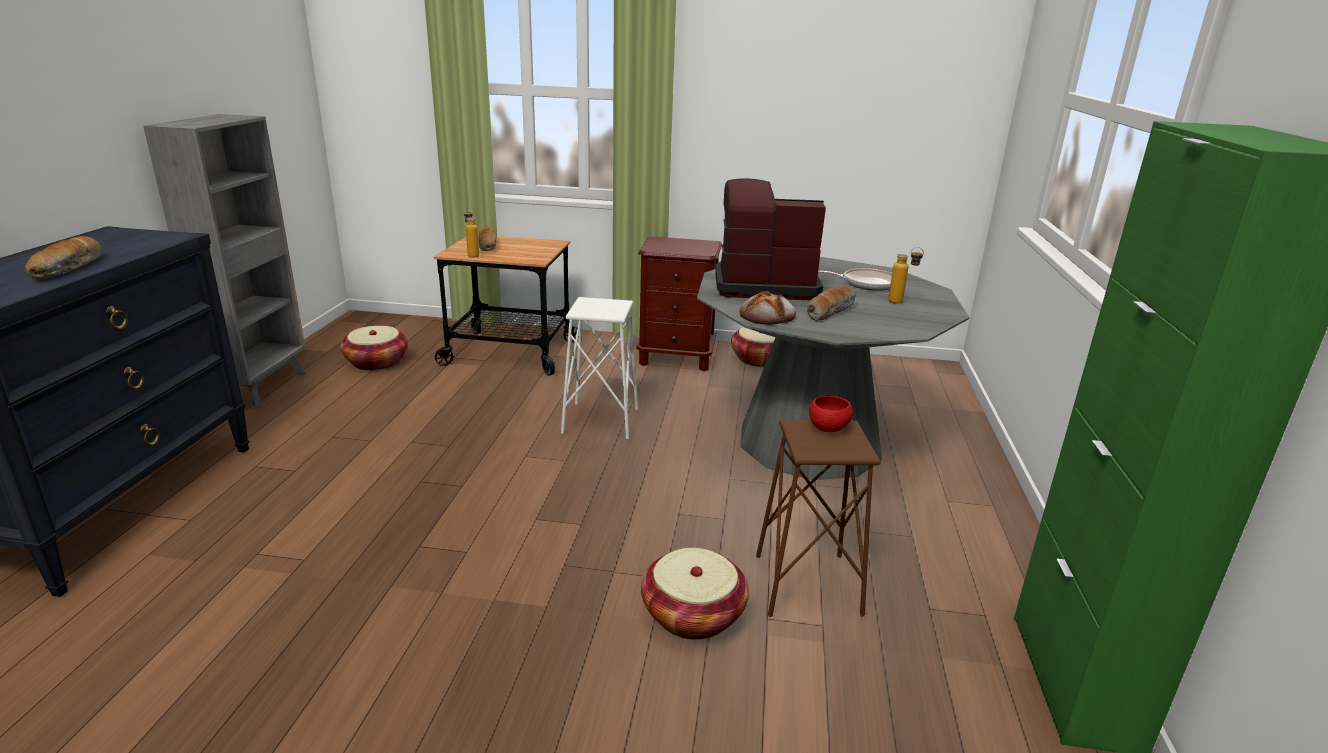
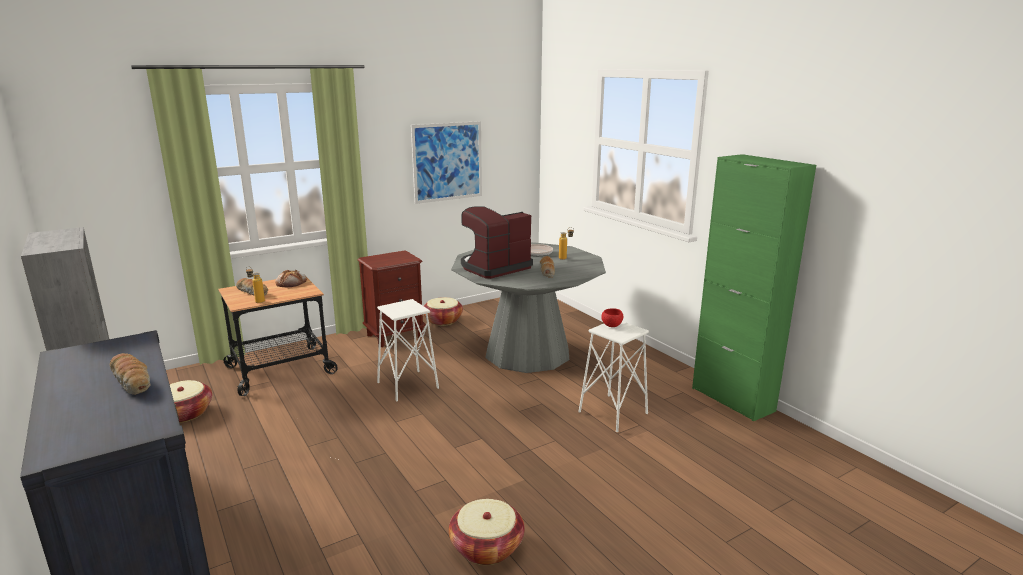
camera: 40 degrees left, 5 degrees down
(693, 614) = (589, 447): basket -> basket (486, 547)
(767, 316) = (527, 281): bread -> bread (291, 282)
(806, 585) = (612, 413): brown stool -> white stool
(821, 117) = (447, 162): none -> picture

